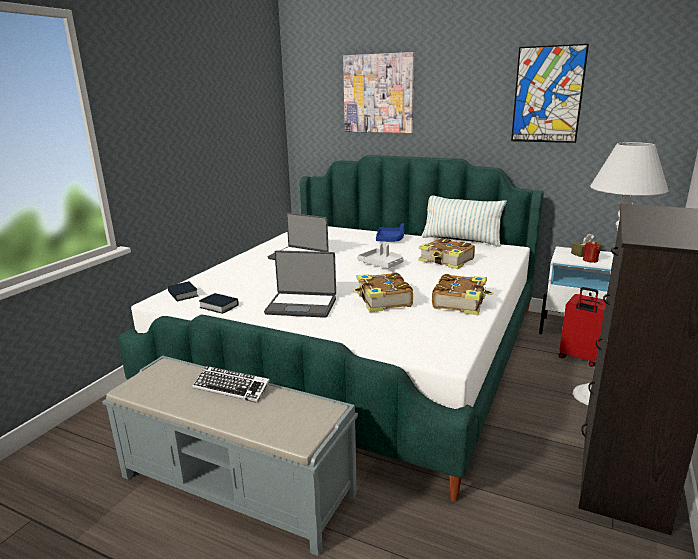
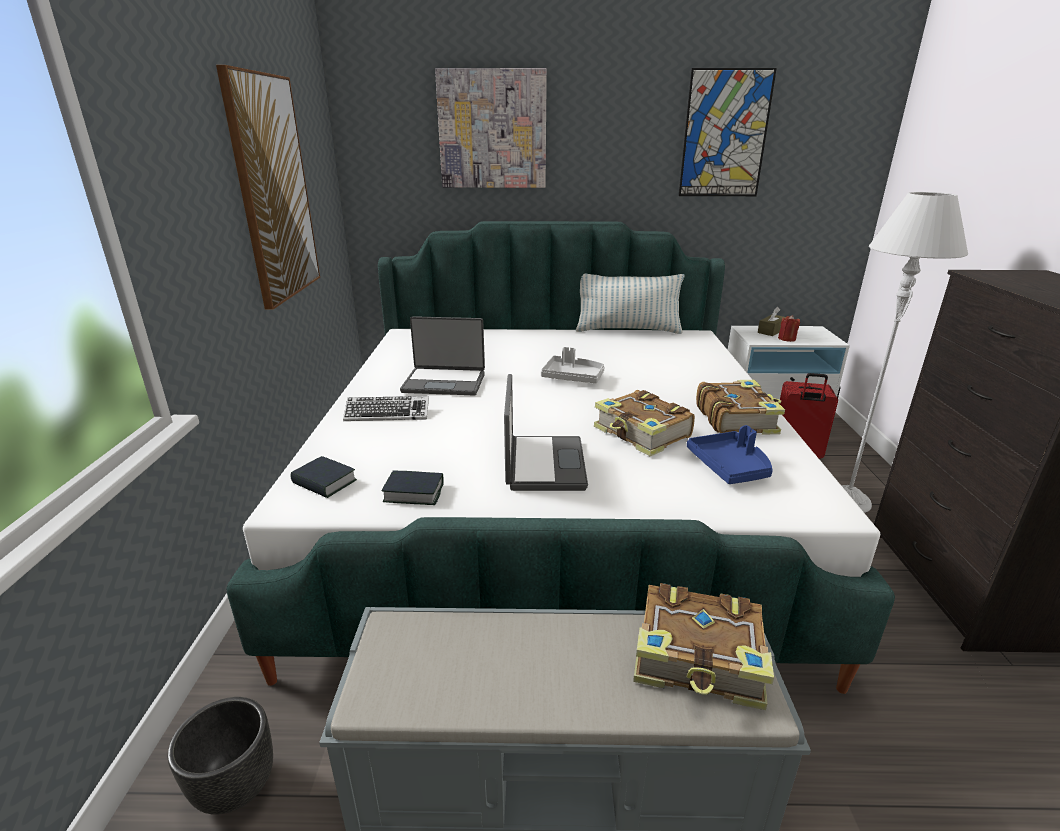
camera: 25 degrees left, 5 degrees up
(95, 437) = (235, 786): none -> black planter
(219, 132) = (273, 190): none -> picture
(231, 388) = (553, 639): keyboard -> keyboard (387, 414)
(302, 305) = (543, 464): laptop -> laptop turned 75 degrees counterclockwise
(390, 239) = (540, 339): blue tray -> blue tray (730, 466)
(446, 261) = (647, 361): book -> book (700, 659)

